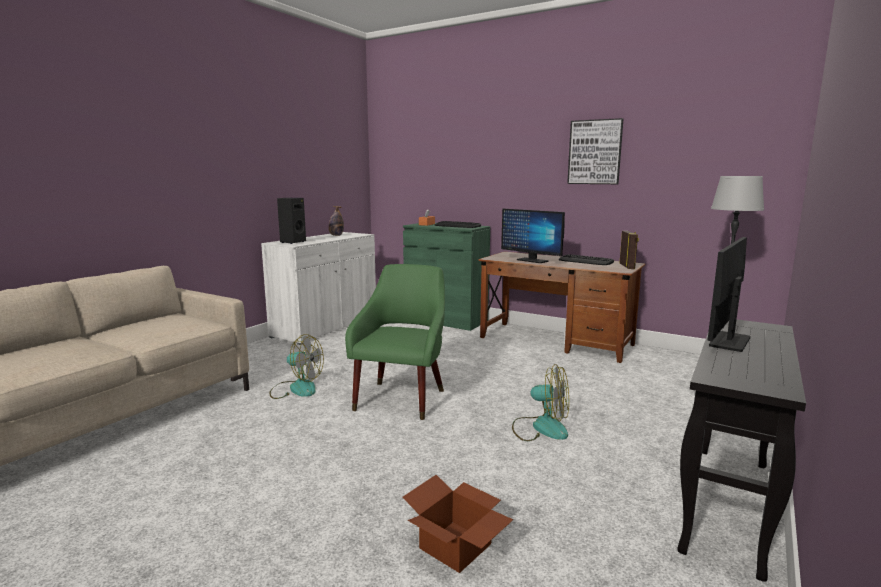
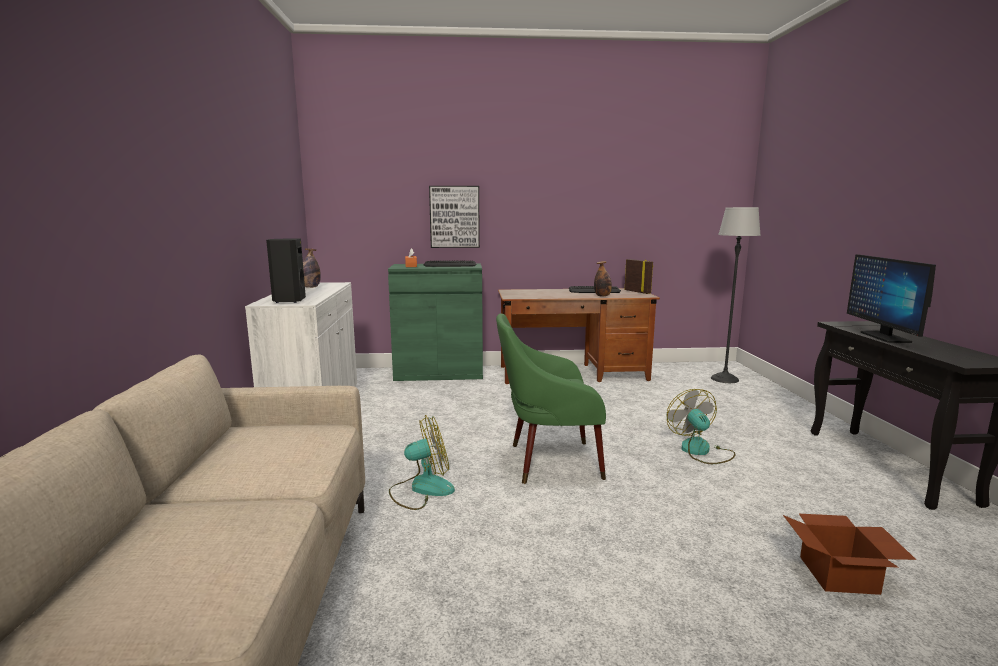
camera: 35 degrees left, 0 degrees up
(402, 397) = (547, 461): green armchair -> green armchair turned 75 degrees counterclockwise
(532, 260) = (553, 295): monitor -> none
(541, 428) = (701, 451): fan -> fan turned 90 degrees counterclockwise
(575, 266) = (602, 296): none -> bottle
(595, 152) = (588, 185): picture -> picture (454, 217)

